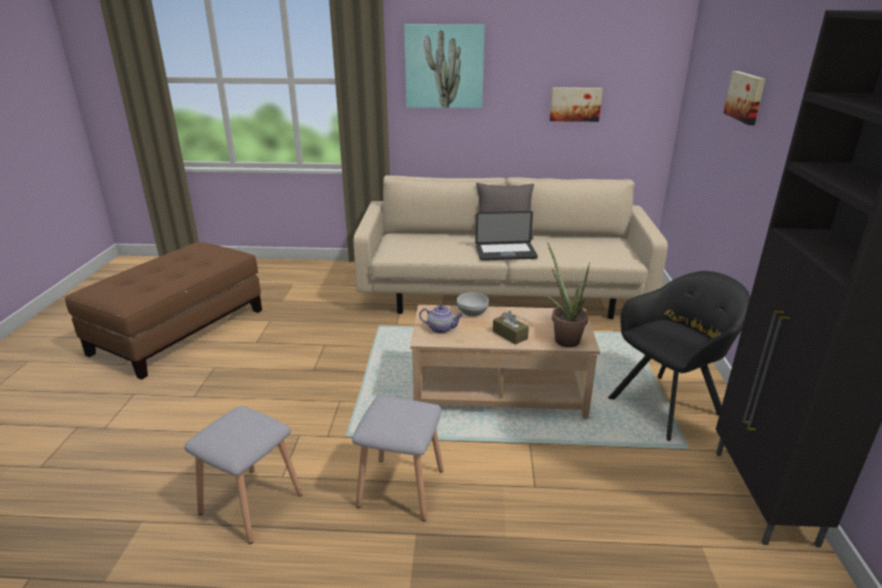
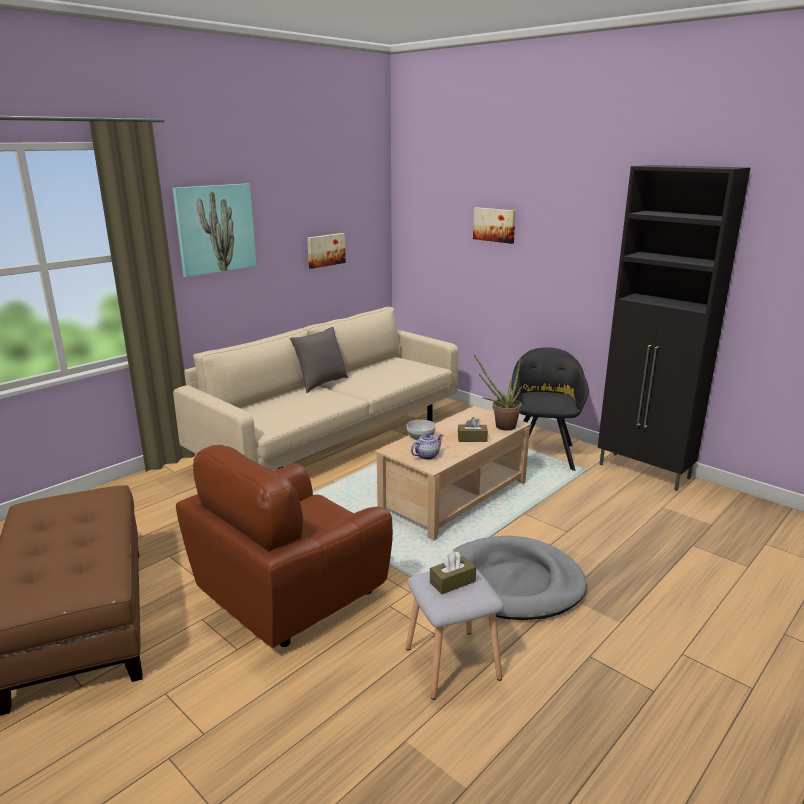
camera: 50 degrees left, 5 degrees down
(239, 427) = (452, 582): none -> brown tissue box
(272, 384) = (291, 594): none -> brown armchair
(401, 489) = (514, 582): grey stool -> grey dog bed
(505, 253) = (352, 393): laptop -> none

